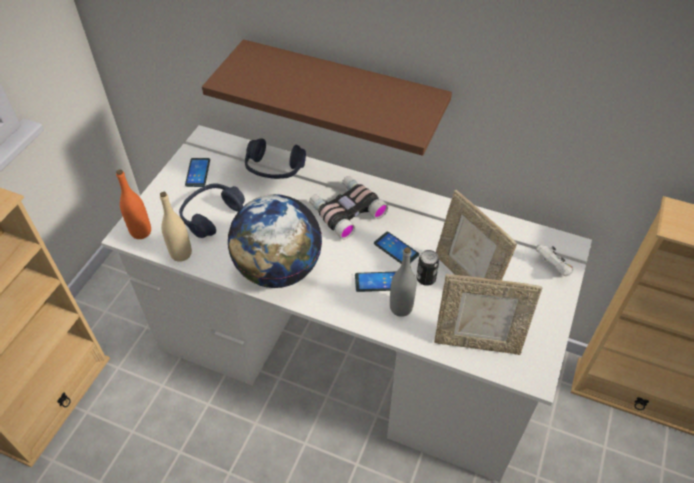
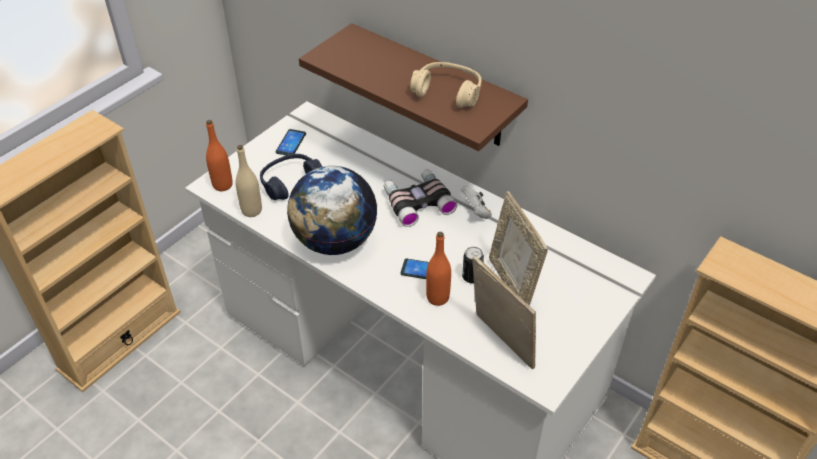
camera: 15 degrees right, 5 degrees down
(274, 168) = (363, 152): blue headphones -> none
(371, 98) = (447, 92): none -> beige headphones
(396, 249) = (453, 245): phone -> none
(401, 307) = (437, 297): grey bottle -> orange bottle
(477, 342) = (500, 343): picture frame -> picture frame turned 150 degrees counterclockwise
(552, 268) = (603, 292): white game controller -> white game controller (476, 211)

